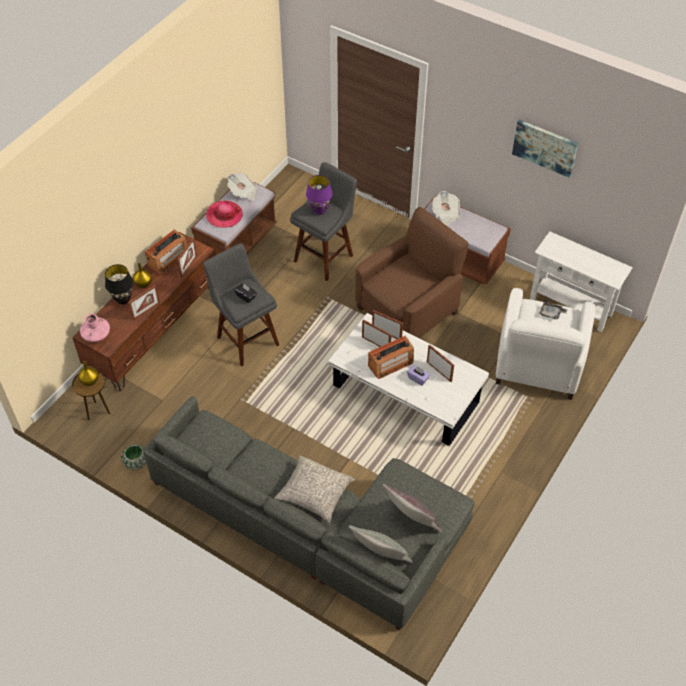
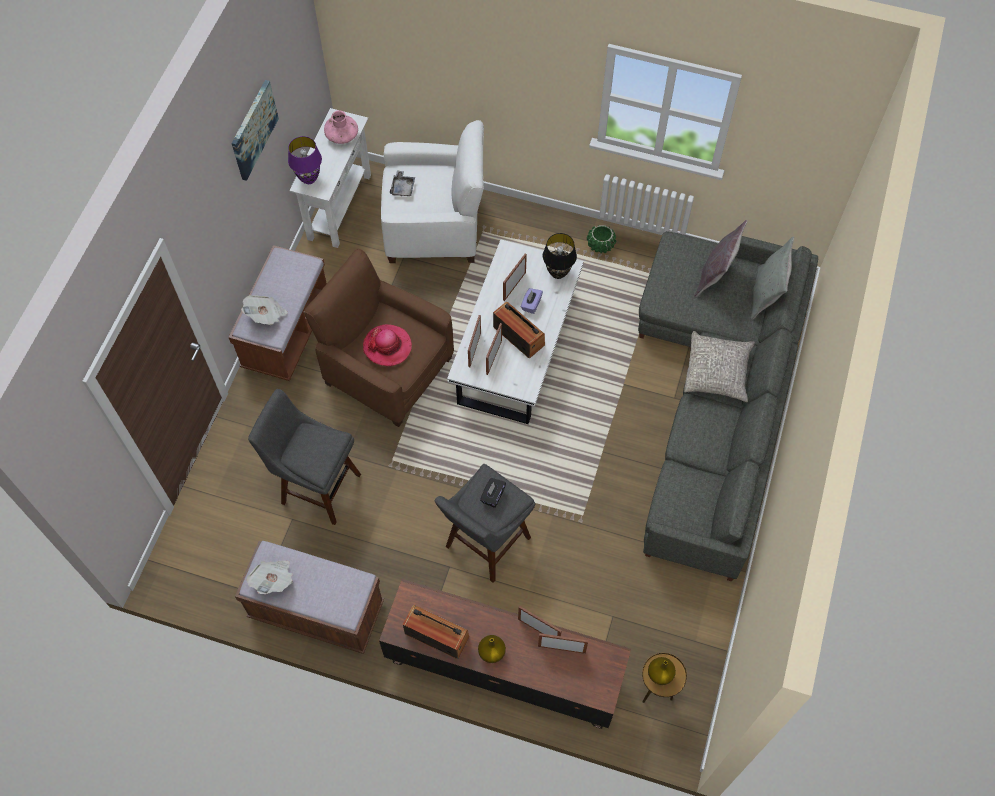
camera: 105 degrees left, 10 degrees up
(96, 334) = (599, 682): pink vase -> pink vase (342, 135)
(123, 300) = (529, 670): black table lamp -> black table lamp (558, 273)
(136, 462) = (711, 614): green planter -> green planter (600, 245)
(188, 266) = (443, 602): picture frame -> picture frame (561, 649)
(224, 215) = (327, 591): hat -> hat (387, 346)
(319, 211) = (313, 448): purple table lamp -> purple table lamp (309, 178)

